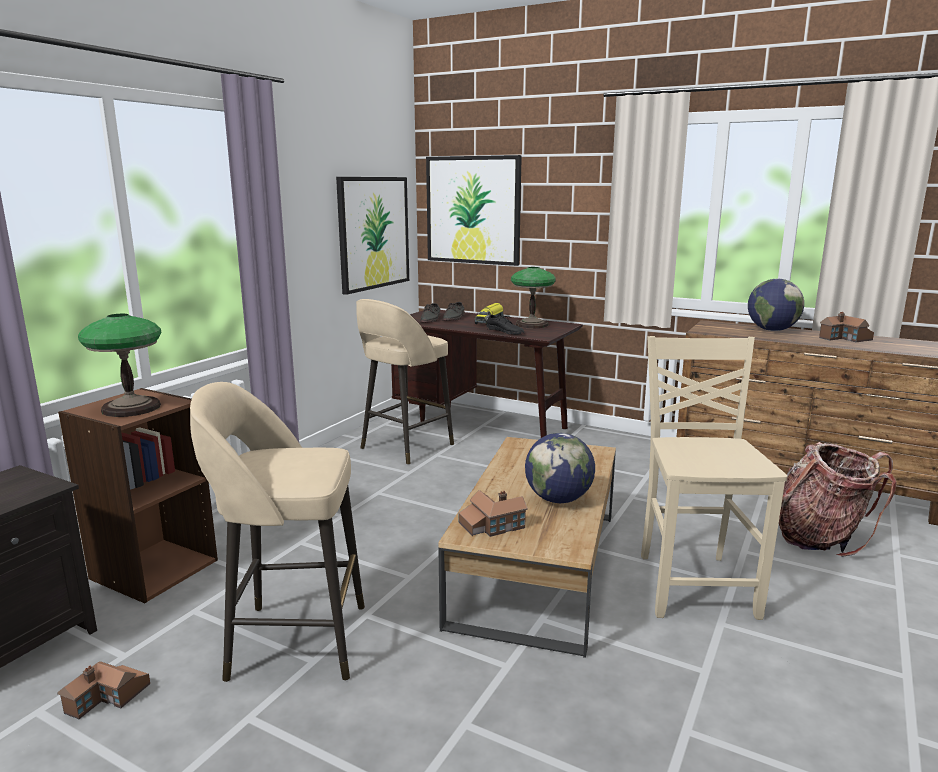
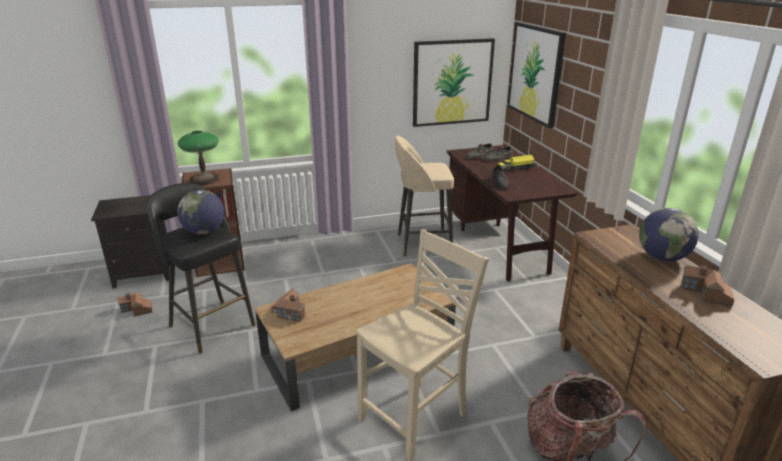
camera: 45 degrees right, 10 degrees up
(293, 641) = (211, 324): beige stool -> black stool
(532, 324) = (535, 182): table lamp -> none
(558, 499) = (348, 316): globe -> globe (204, 232)

